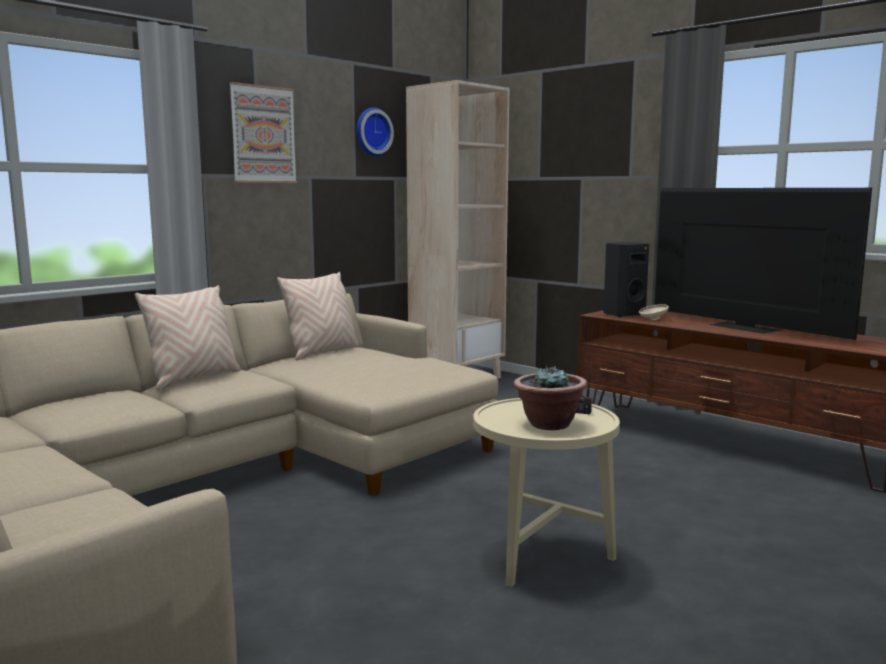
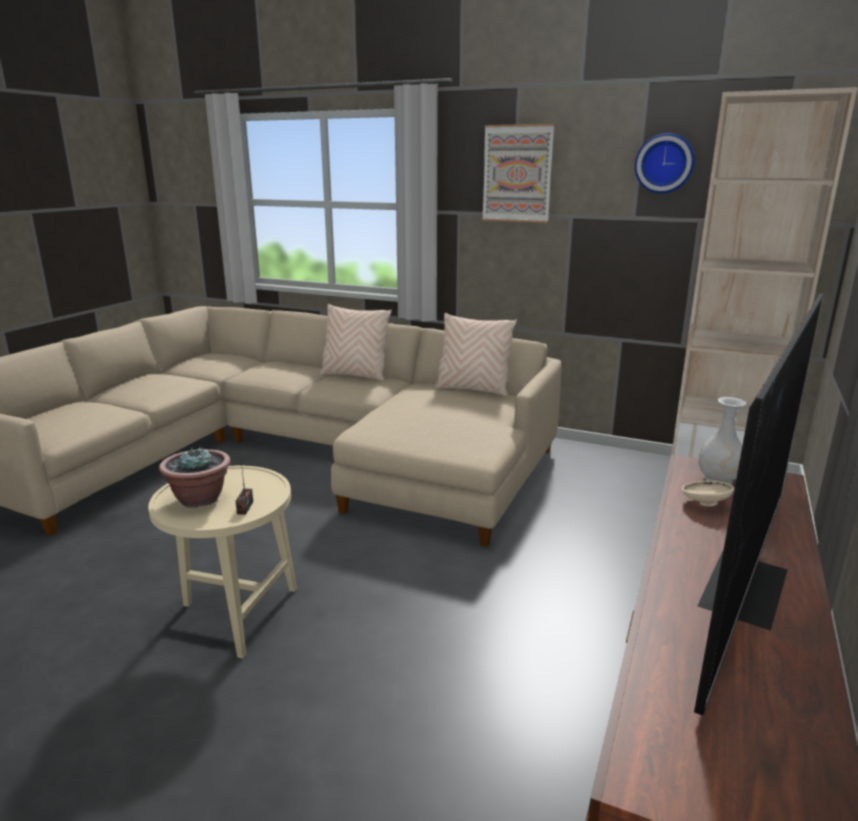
camera: 70 degrees right, 10 degrees up
(623, 314) = (719, 480): black speaker -> white vase

